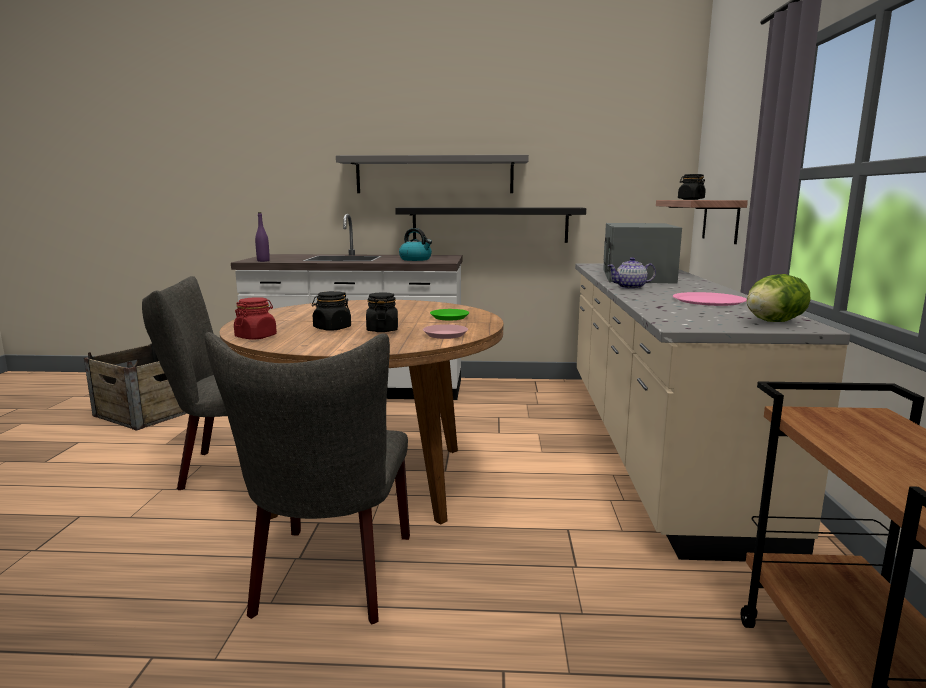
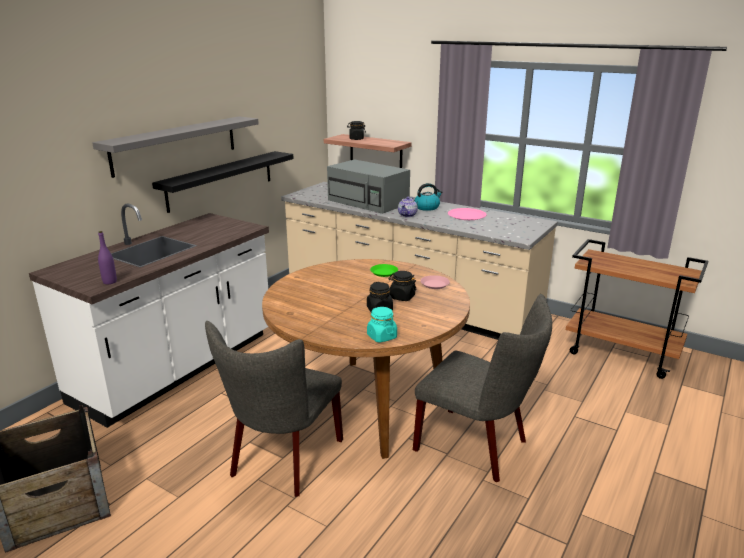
camera: 60 degrees left, 10 degrees up
(256, 337) = (381, 336): red jar -> turquoise jar
(416, 259) = (217, 231): kettle -> kettle (427, 207)
(773, 322) = (527, 223): lettuce -> none

